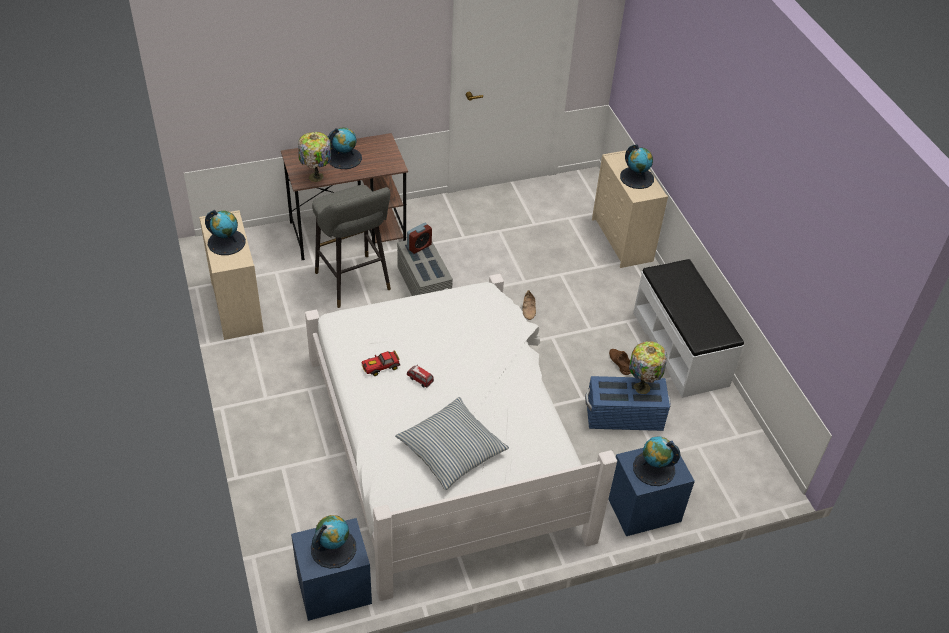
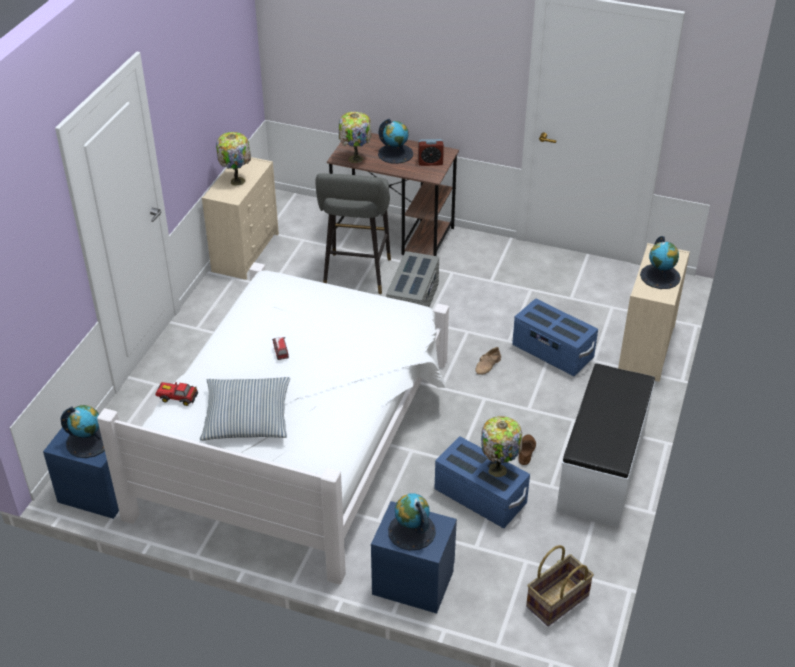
camera: 40 degrees right, 5 degrees down
(226, 242) = (236, 180): globe -> table lamp
(380, 367) = (261, 328): toy car -> toy car (177, 397)
(419, 246) = (420, 262): alarm clock -> alarm clock (430, 162)
(563, 275) = (552, 352): none -> blue storage box
(745, 463) = (558, 602): none -> basket

